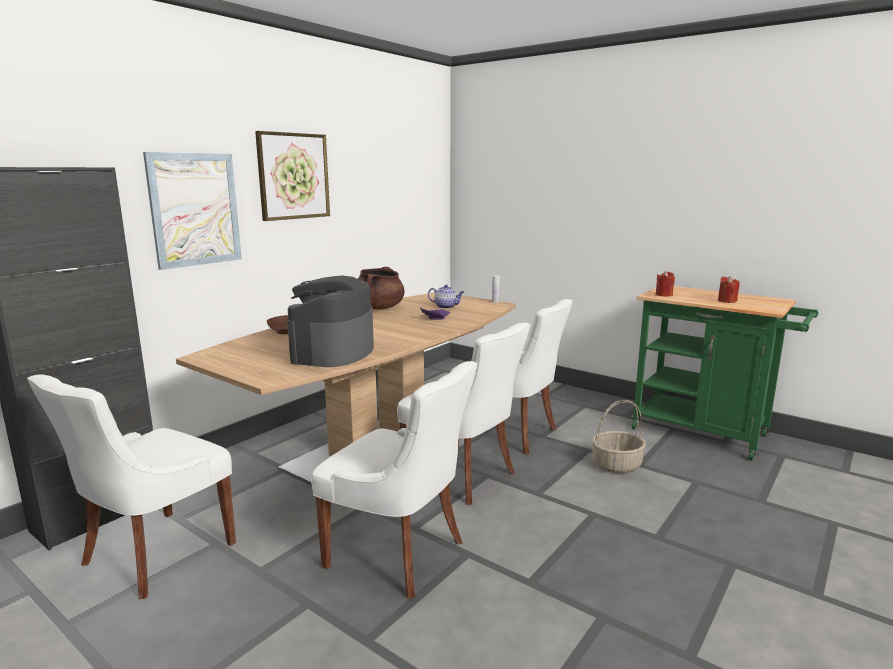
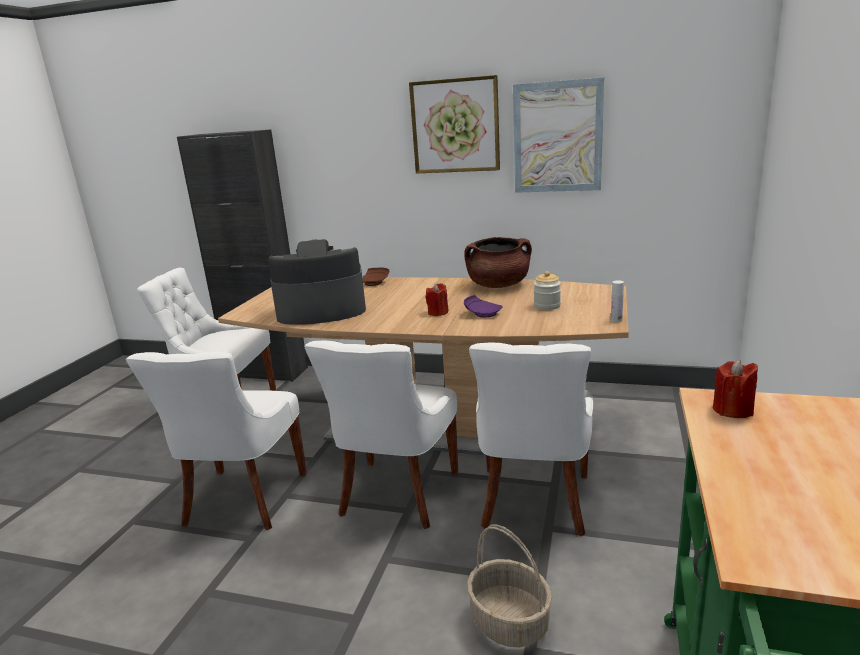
camera: 70 degrees right, 5 degrees up
(195, 209) = (351, 161): picture -> picture (557, 137)
(446, 306) = (547, 306): teapot -> jar
(727, 301) = (785, 487): red candle -> red candle (438, 312)

